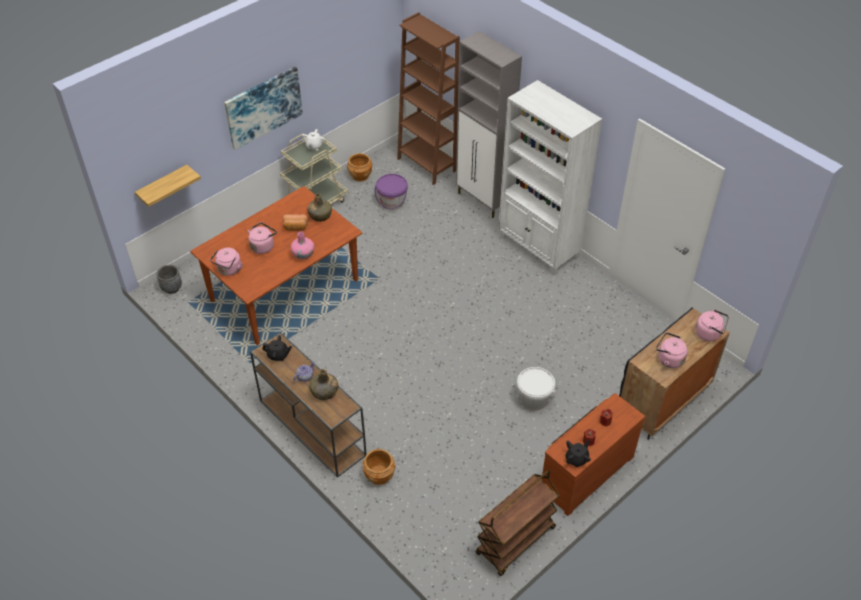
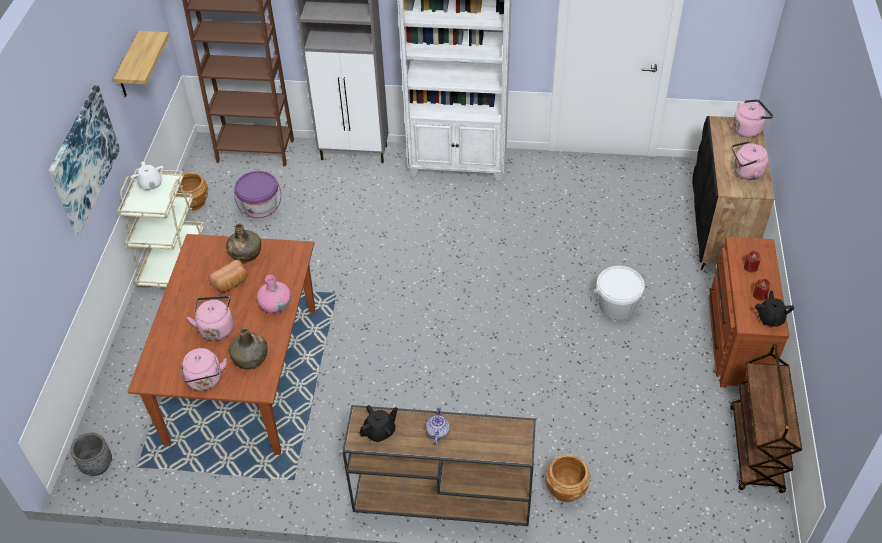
camera: 40 degrees left, 0 degrees up
(163, 186) = (29, 331): shelf -> shelf (129, 66)
(324, 392) = (478, 432): green bottle -> green bottle (251, 358)

